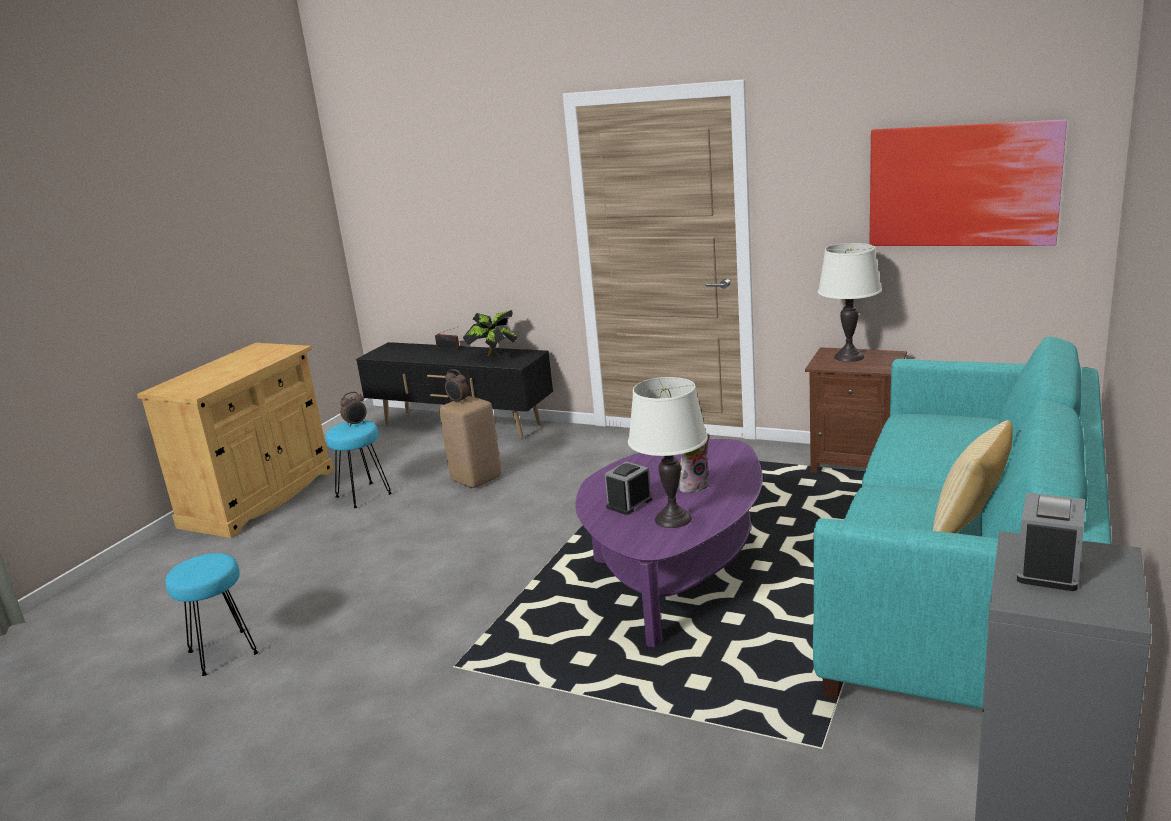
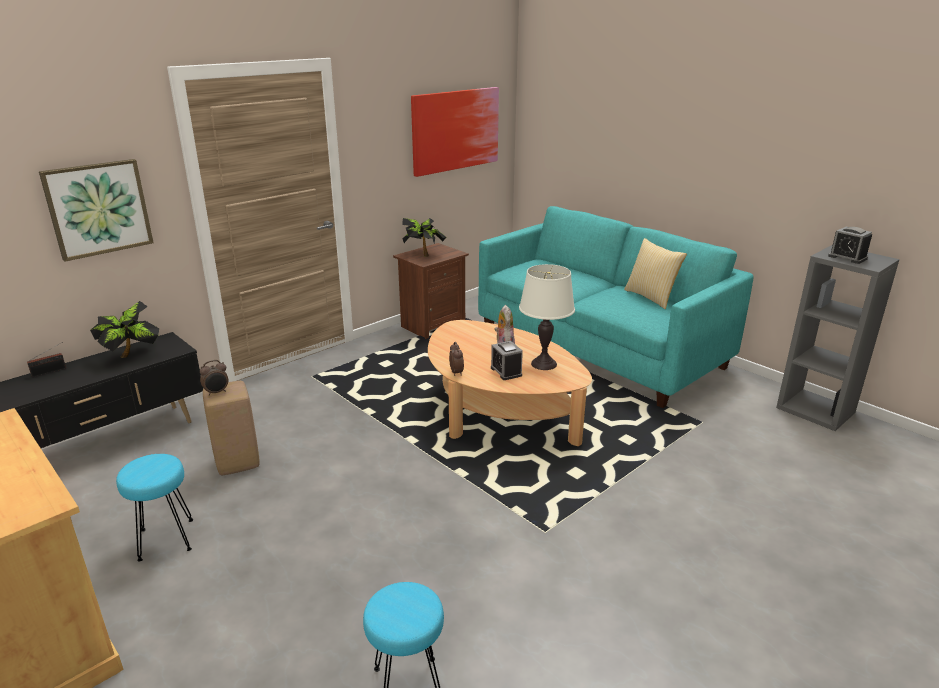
camera: 70 degrees left, 5 degrees up
(356, 424) = (145, 463): alarm clock -> alarm clock (457, 372)
(498, 219) = (98, 208): none -> picture
(677, 572) = (499, 414): purple coffee table -> beige coffee table
(849, 357) = (423, 254): white table lamp -> potted plant

